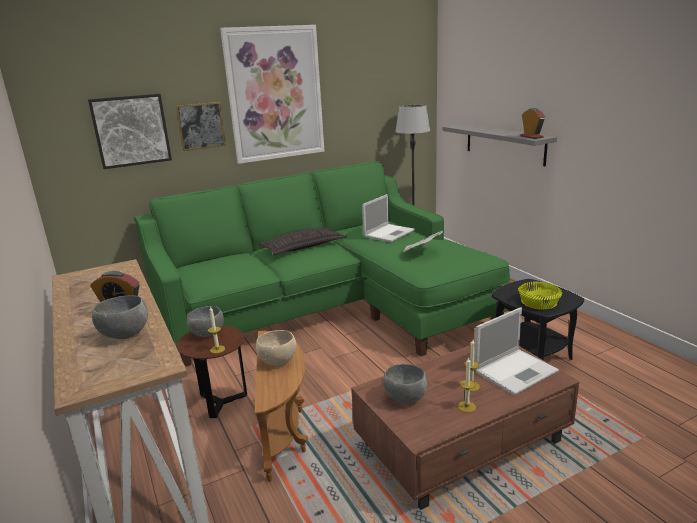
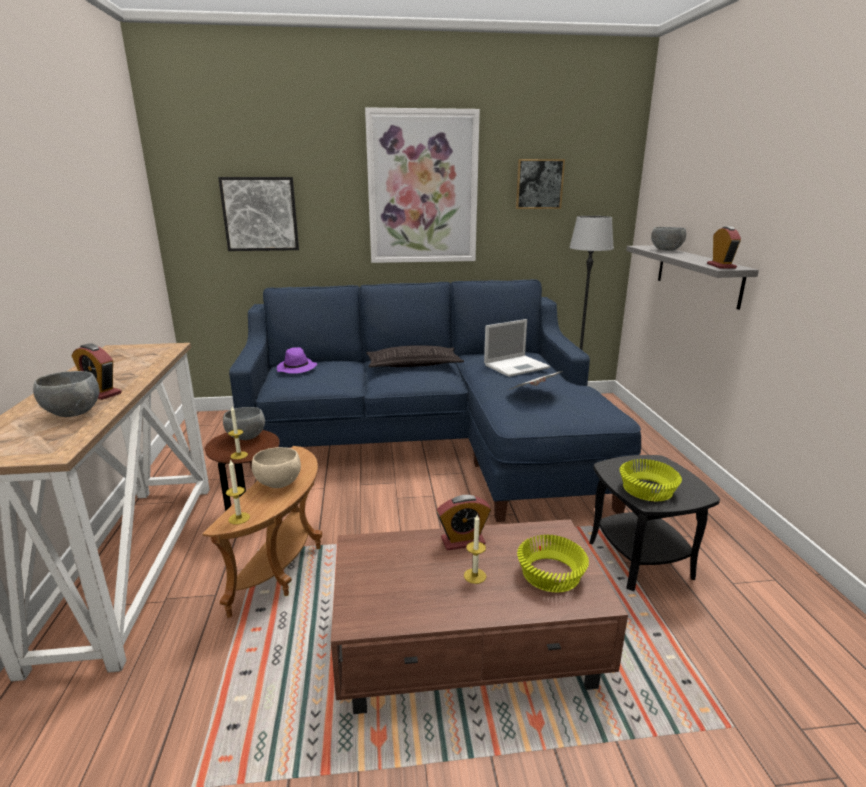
camera: 20 degrees right, 0 degrees up
(200, 126) = (334, 216): picture -> picture (539, 184)
(204, 268) = (297, 369): none -> purple hat
(327, 308) = (435, 440): green sofa -> blue sofa
(405, 399) = (383, 568): grey bowl -> grey bowl (666, 250)
(443, 367) = (463, 541): none -> alarm clock
(466, 406) = (446, 601): candle -> candle (239, 518)
(516, 371) = (550, 573): laptop -> yellow bowl

